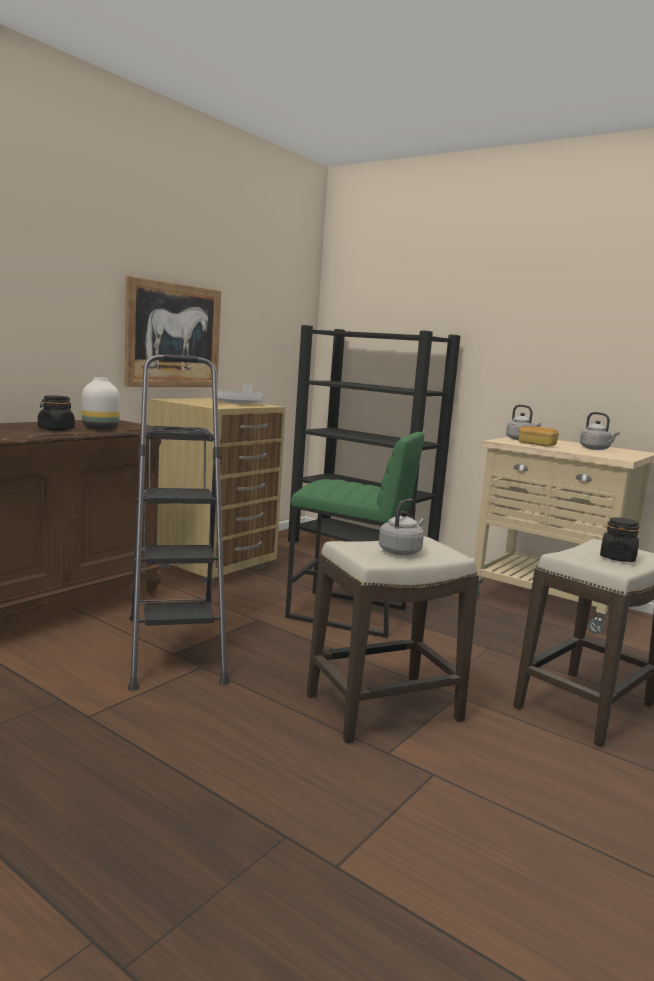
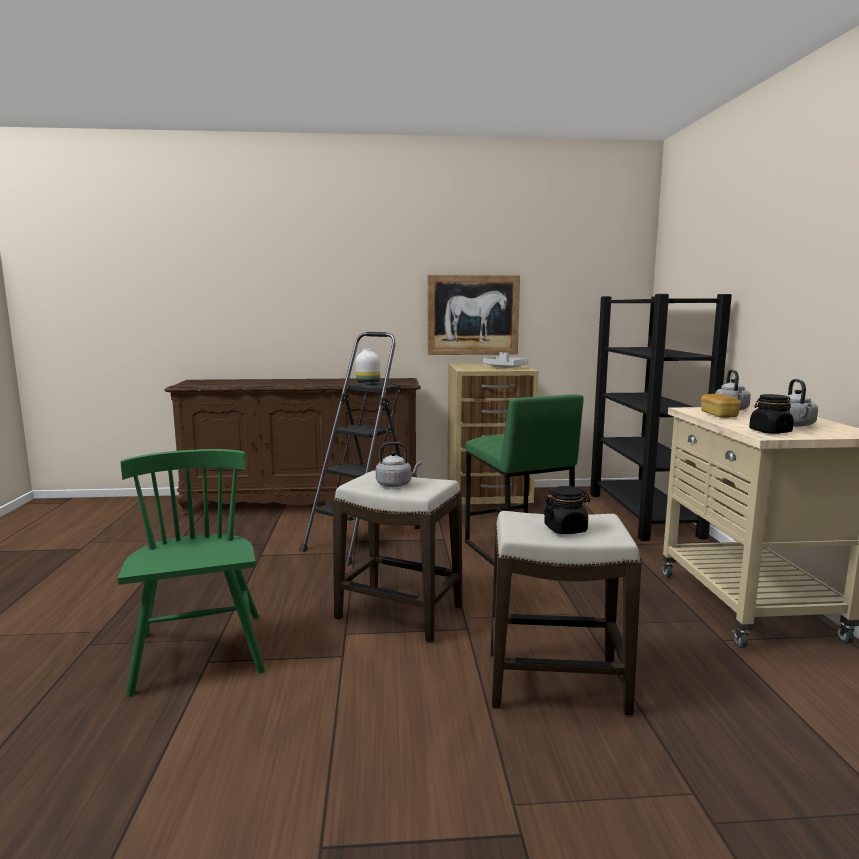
camera: 50 degrees right, 0 degrees up
(56, 429) = (340, 383): black jar -> black jar (770, 431)
(314, 868) = (200, 656): none -> green chair

